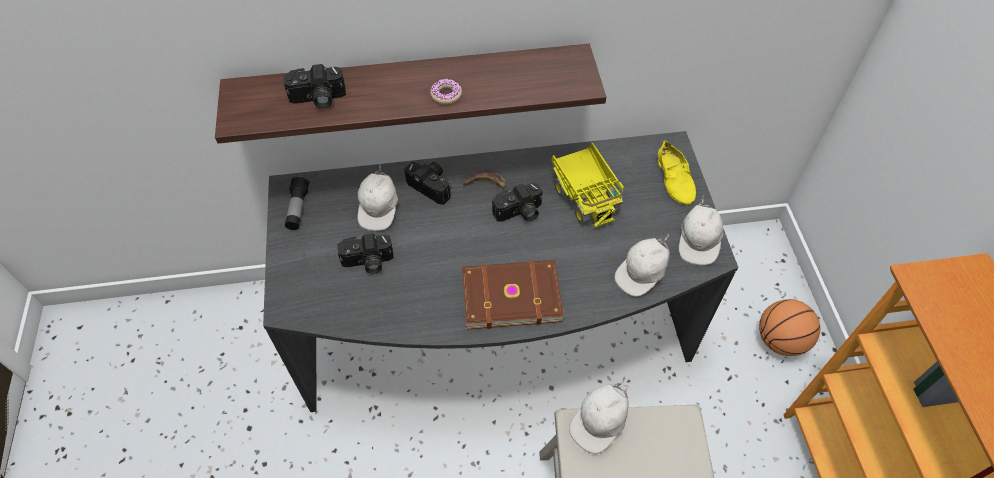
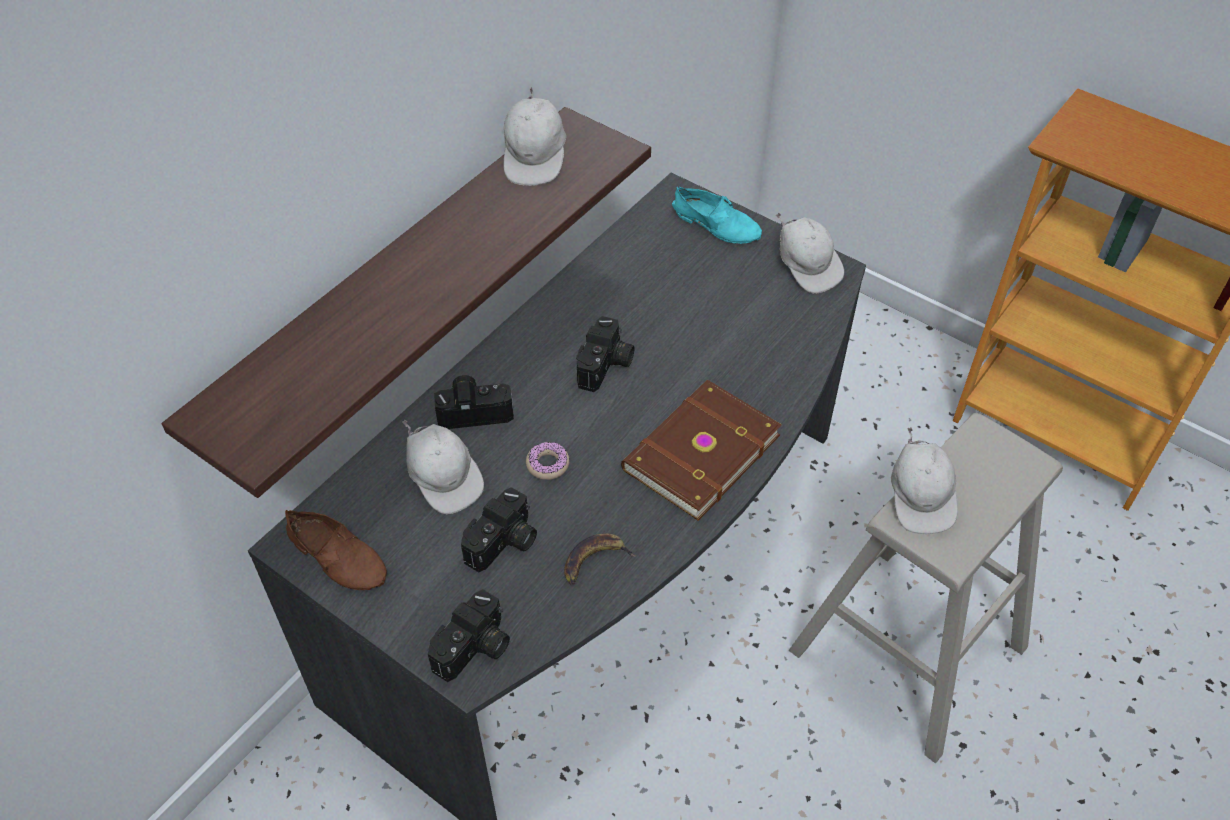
camera: 45 degrees left, 5 degrees down
(298, 208) = (339, 556): flashlight -> brown shoe
(317, 99) = (332, 356): camera -> camera (475, 650)
(446, 95) = (483, 251): donut -> donut (547, 464)
(485, 184) = (533, 364): banana -> banana (594, 561)
(585, 197) = (653, 302): toy truck -> none
(642, 274) = (795, 334): white cap -> white cap (535, 158)
(675, 179) = (717, 224): yellow shoe -> turquoise shoe
(780, 340) = (879, 355): basketball -> none

